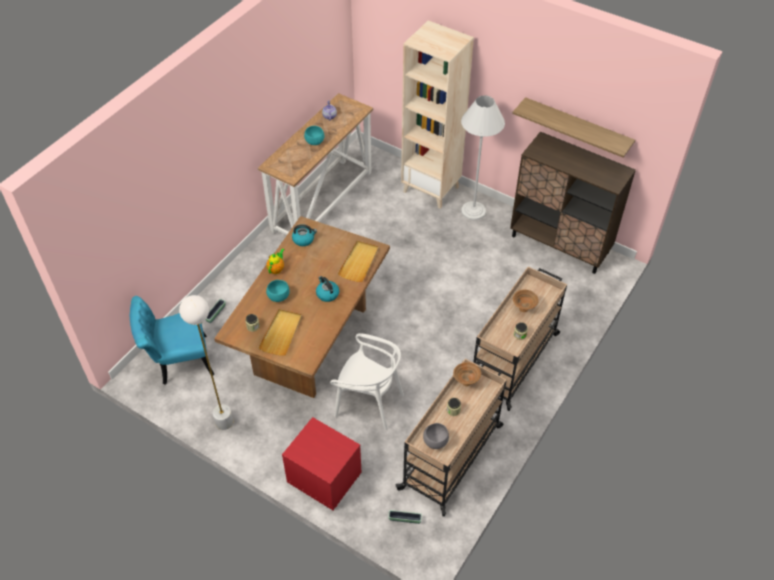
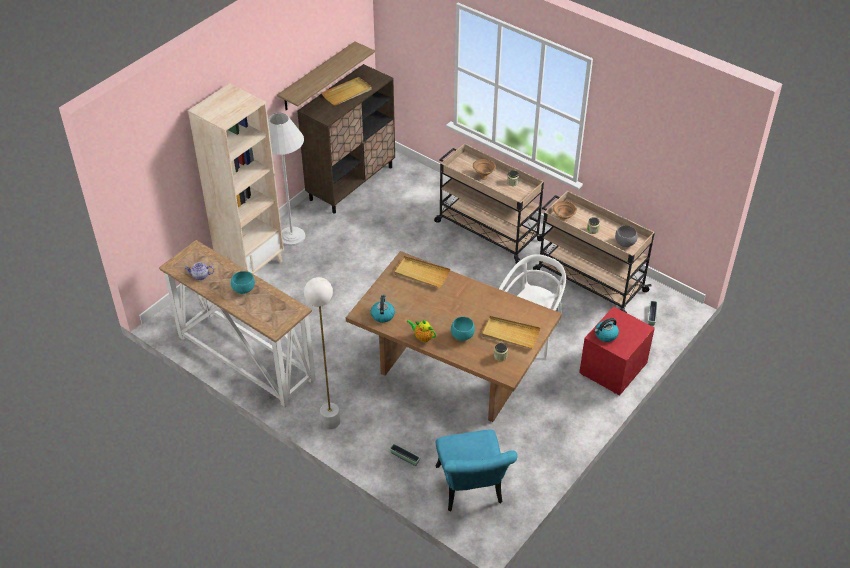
camera: 85 degrees left, 5 degrees down
(224, 422) = (551, 446): white floor lamp -> white floor lamp (331, 422)
(327, 294) = (461, 299): kettle -> kettle (605, 335)
(579, 162) = (347, 93): none -> beige tray

